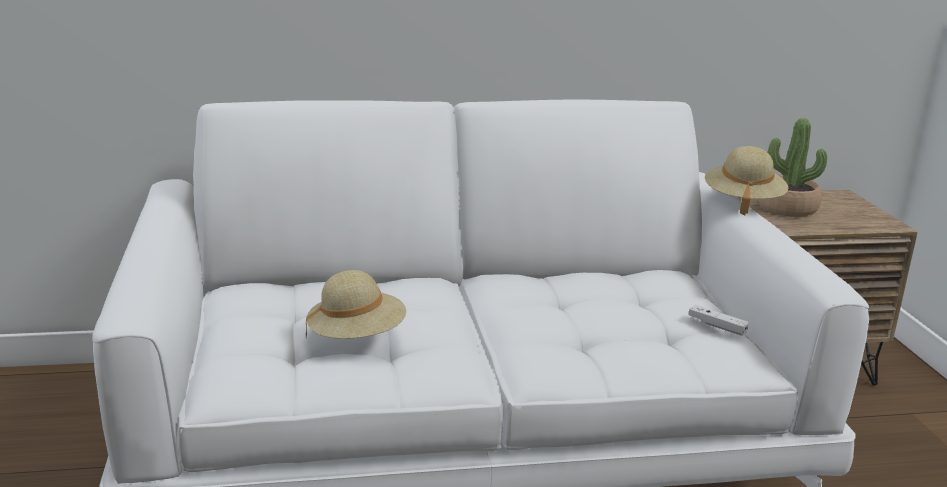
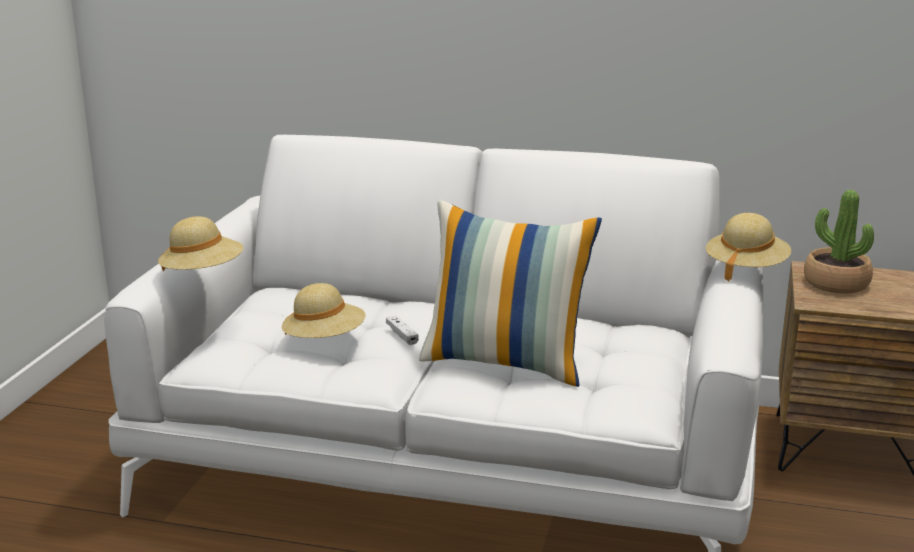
camera: 25 degrees right, 0 degrees up
(200, 278) = (203, 274): none -> beige hat
(567, 330) = (506, 362): none -> pillow
(717, 326) = (641, 380): white game controller -> white game controller (402, 335)

